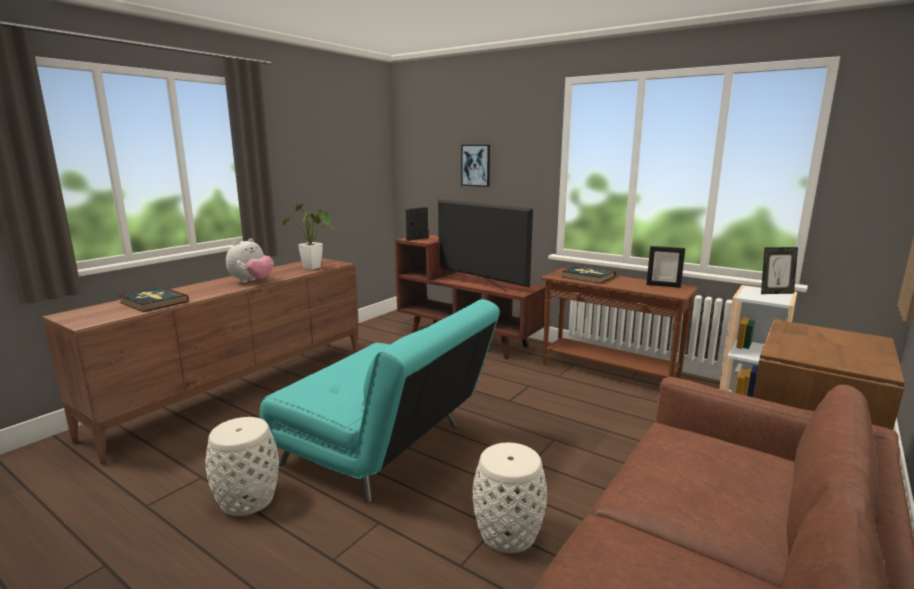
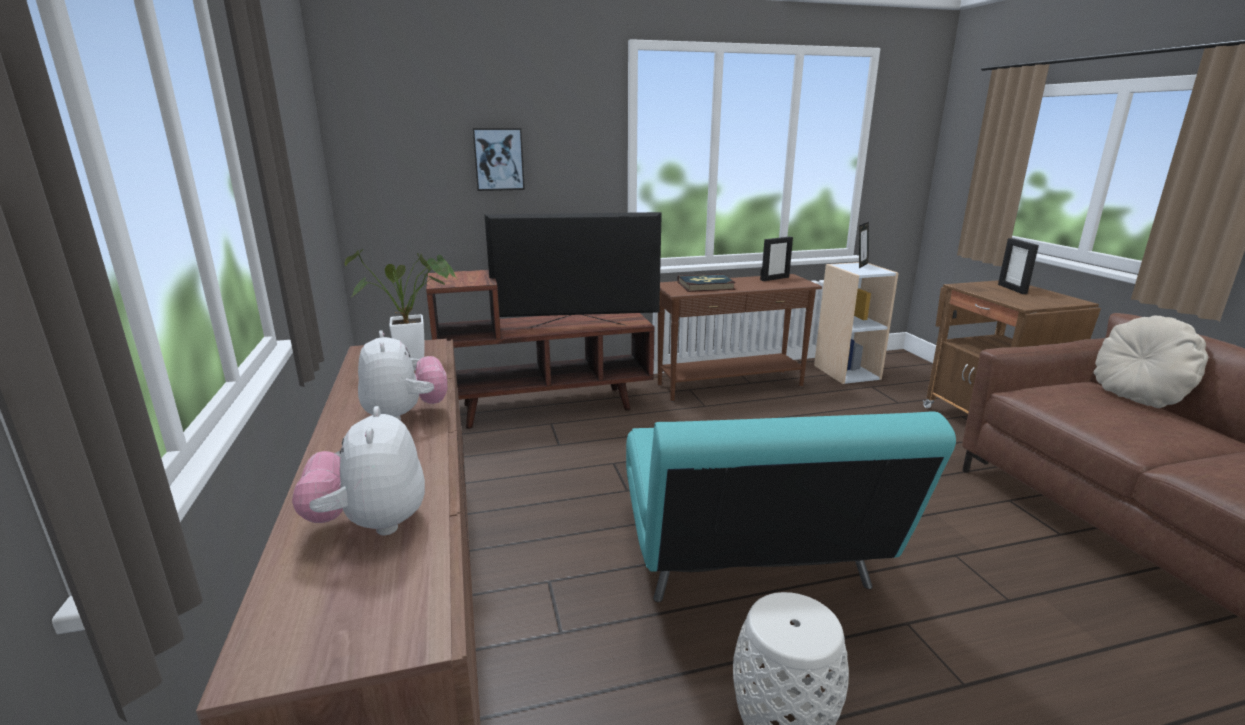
camera: 50 degrees left, 5 degrees up
(153, 302) = (371, 524): book -> plush toy
(386, 448) = (749, 558): turquoise armchair -> turquoise armchair turned 105 degrees clockwise
(417, 239) = (454, 281): picture frame -> picture frame (1013, 289)
(508, 534) = (969, 553): white stool -> none
(772, 486) = (1136, 398): none -> beige pillow

